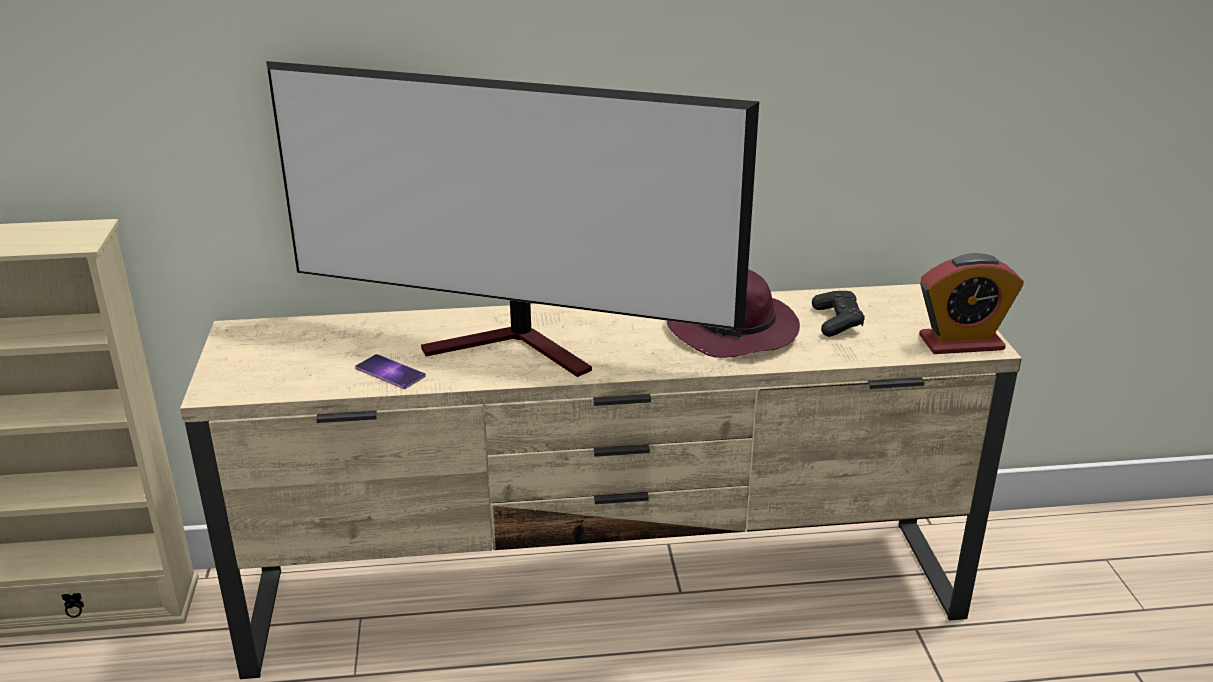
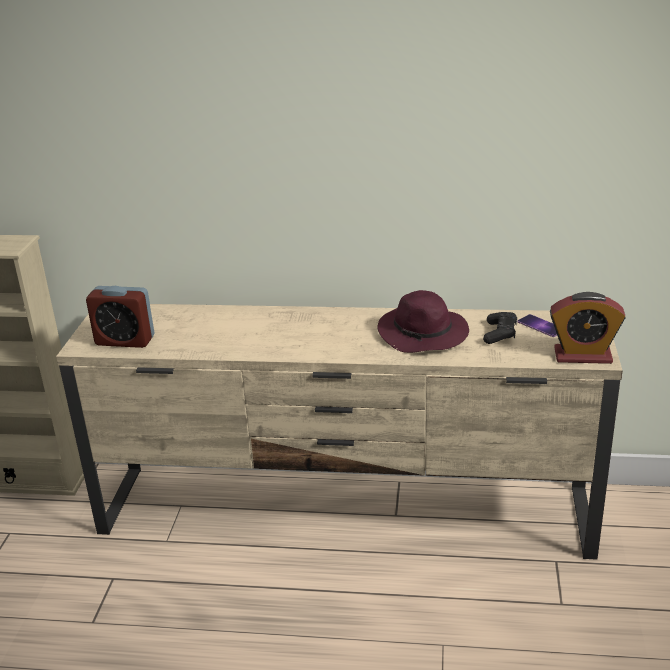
camera: 15 degrees right, 0 degrees up
(286, 375) = (125, 341): none -> alarm clock
(390, 372) = (187, 344): phone -> phone (541, 326)
(519, 347) = (275, 335): television -> none

